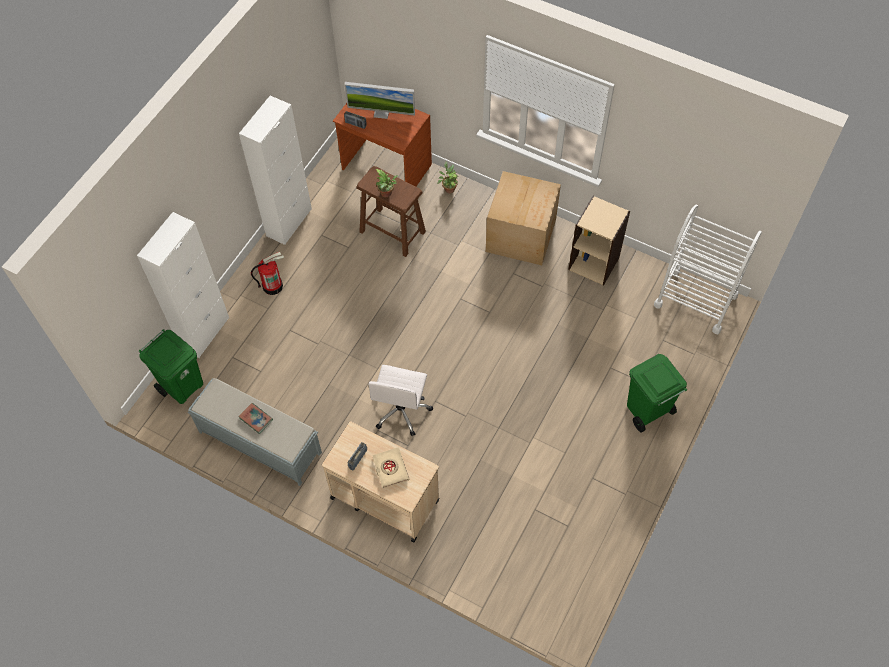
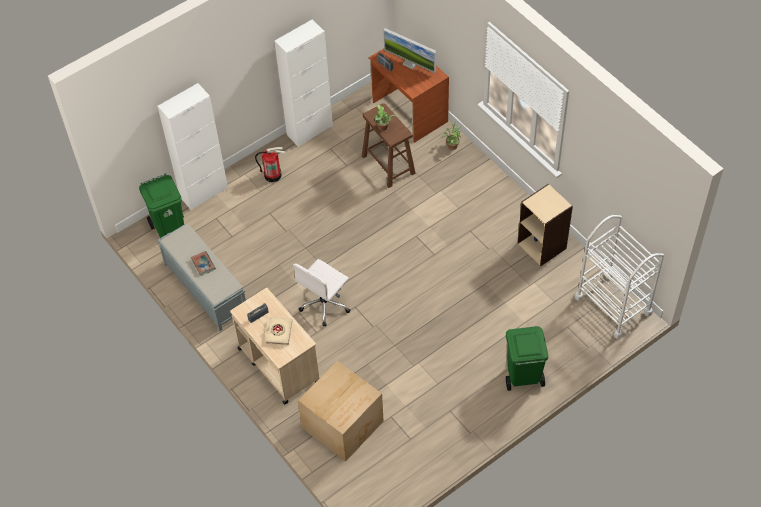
camera: 25 degrees right, 5 degrees down
(522, 235) = (493, 203): cardboard box -> cardboard box (344, 424)

